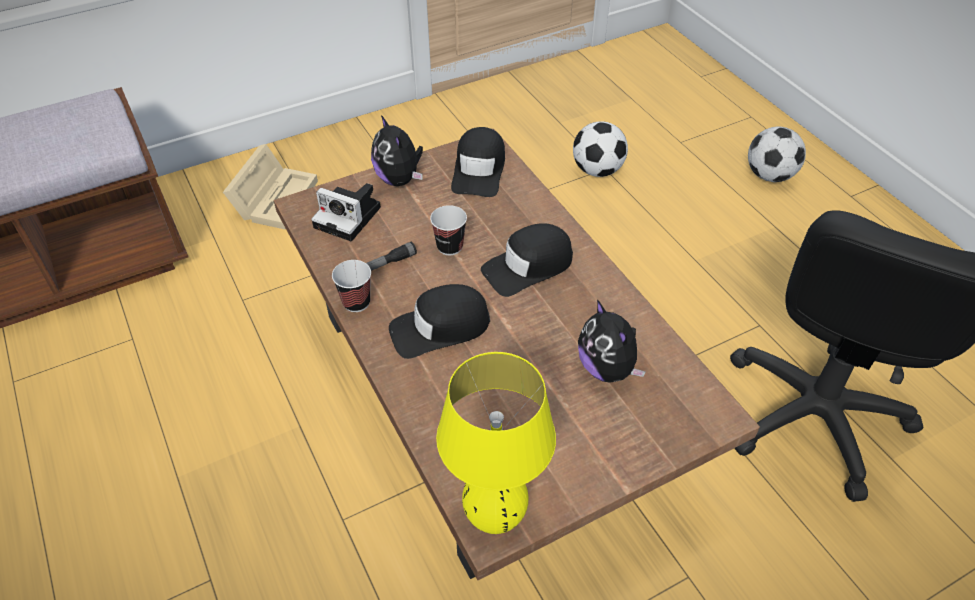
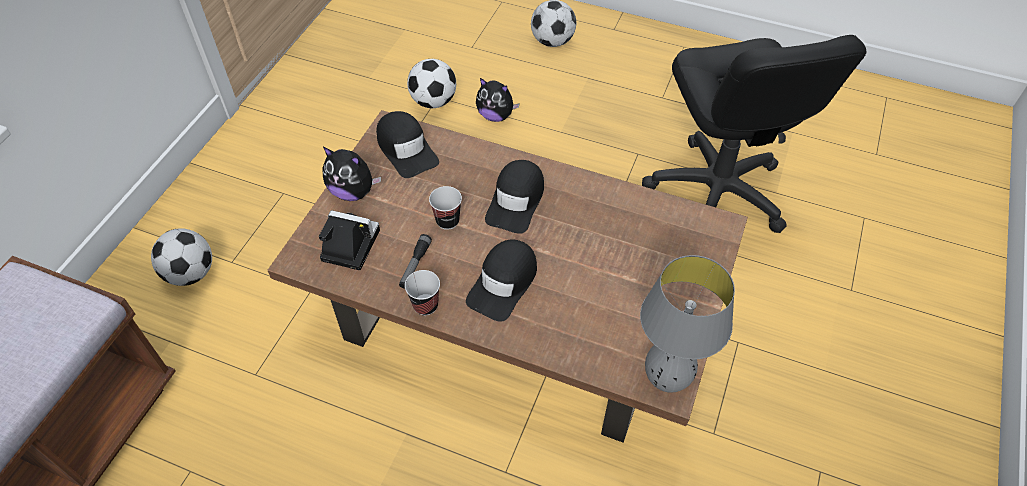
camera: 40 degrees left, 5 degrees up
(275, 197) = (190, 273): beige storage box -> football
(350, 217) = (348, 245): camera -> camera turned 150 degrees counterclockwise
(495, 518) = (666, 380): yellow table lamp -> grey table lamp
(607, 368) = (634, 238): plush toy -> plush toy (496, 116)

